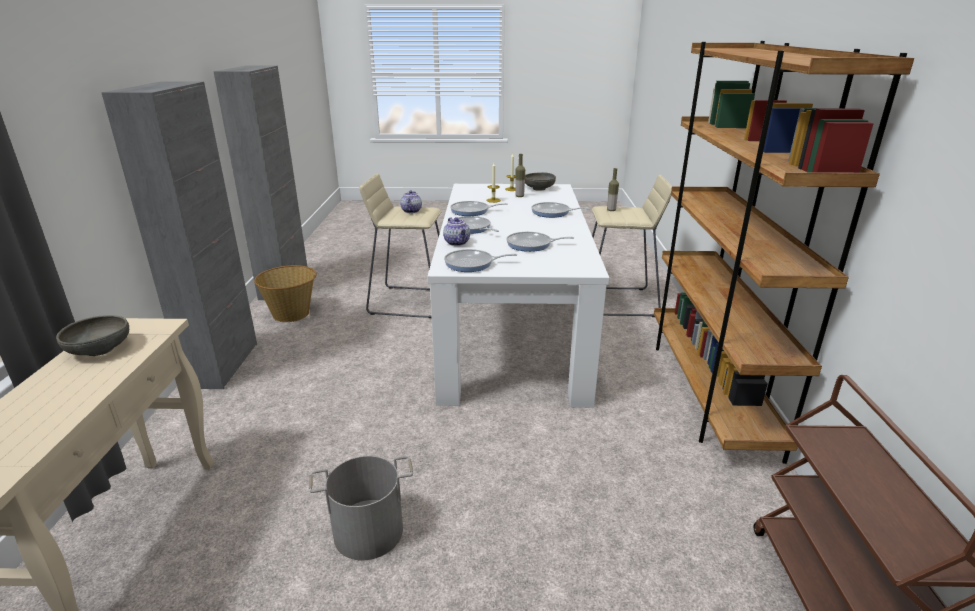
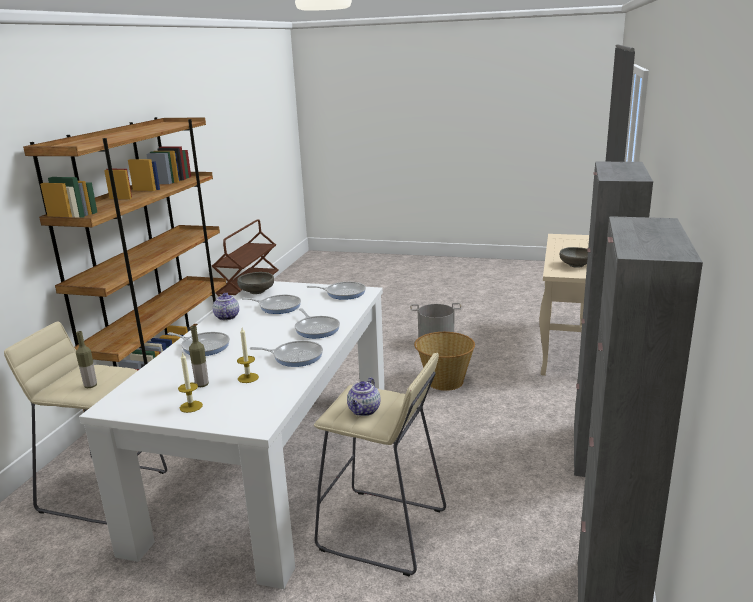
camera: 165 degrees left, 5 degrees down
(292, 314) = (555, 526): basket -> basket (444, 381)
(457, 243) = (342, 313): teapot -> teapot (226, 317)
(539, 188) = (148, 404): grey bowl -> grey bowl (256, 291)

